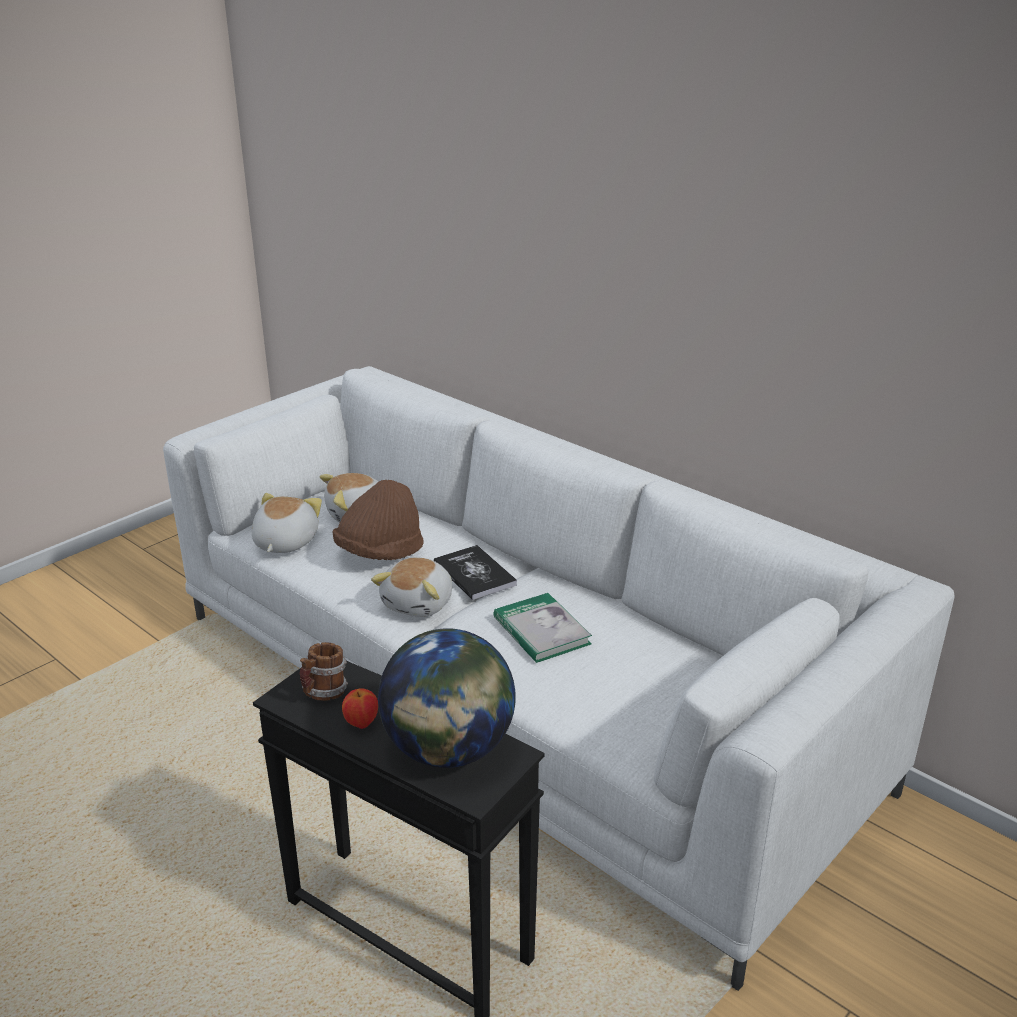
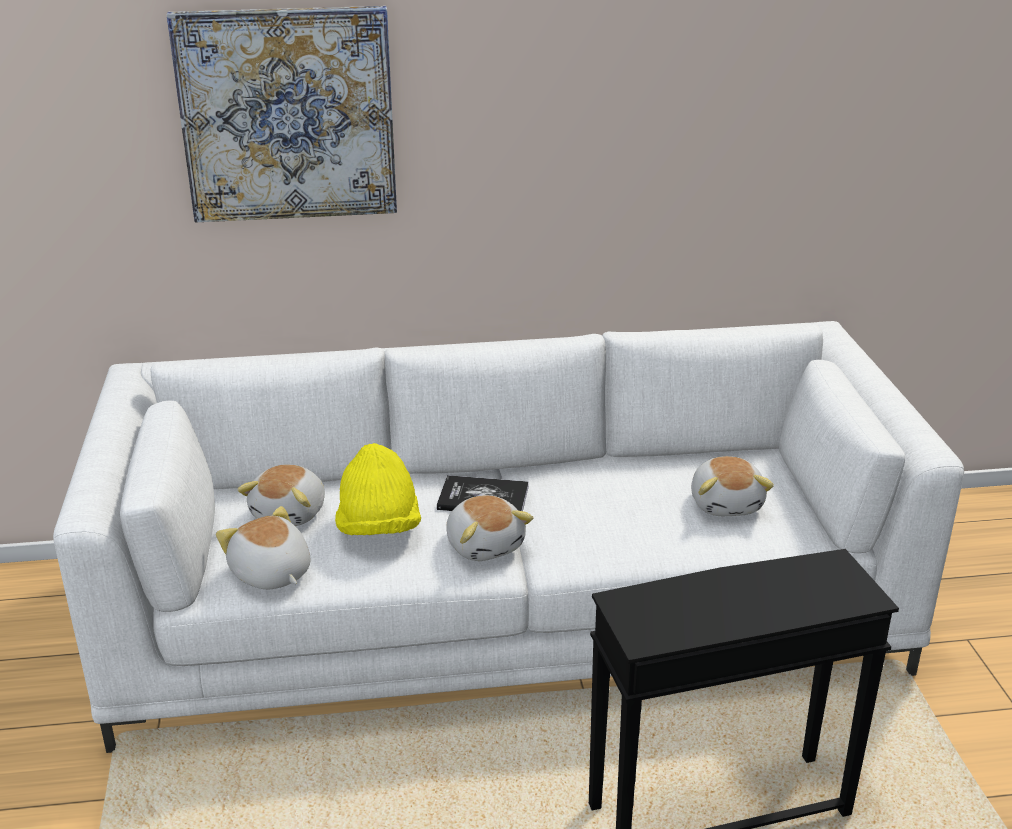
camera: 50 degrees left, 0 degrees up
(324, 694) = (659, 617): mug -> none
(361, 723) = (724, 614): apple -> none
(380, 553) = (379, 529): brown hat -> yellow hat
(449, 750) = (802, 587): globe -> none
(485, 197) = (287, 115): none -> picture
(541, 631) = (609, 505): book -> none
(628, 687) = (727, 503): none -> plush toy

